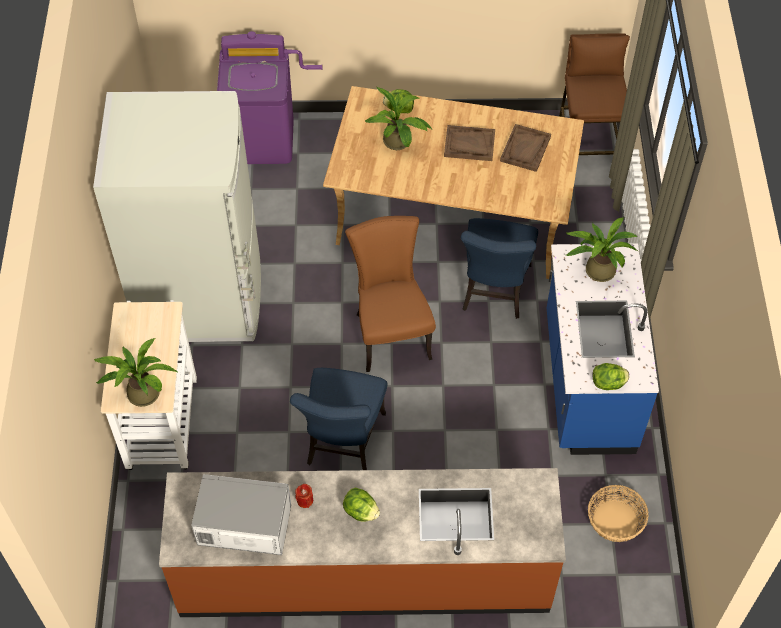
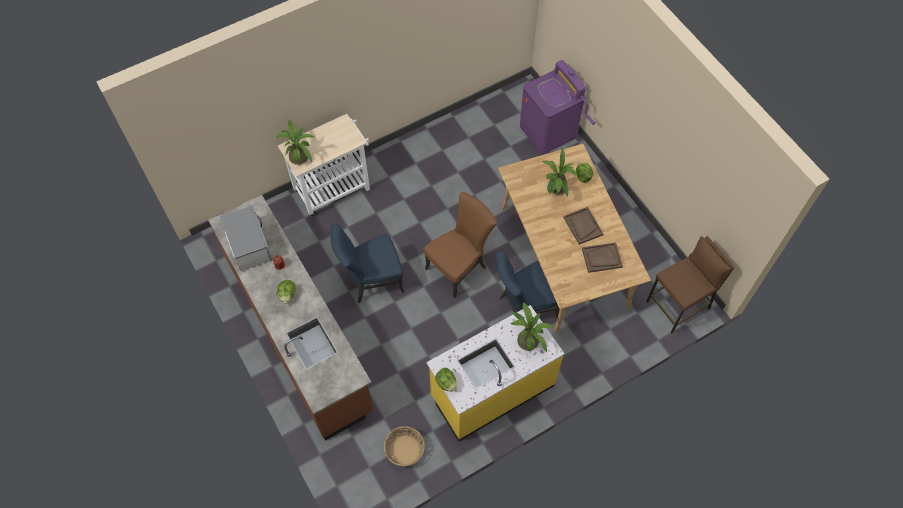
camera: 60 degrees right, 5 degrees up
(202, 297) = (422, 163): white fridge -> none
(587, 383) = (492, 390): blue counter -> yellow counter

